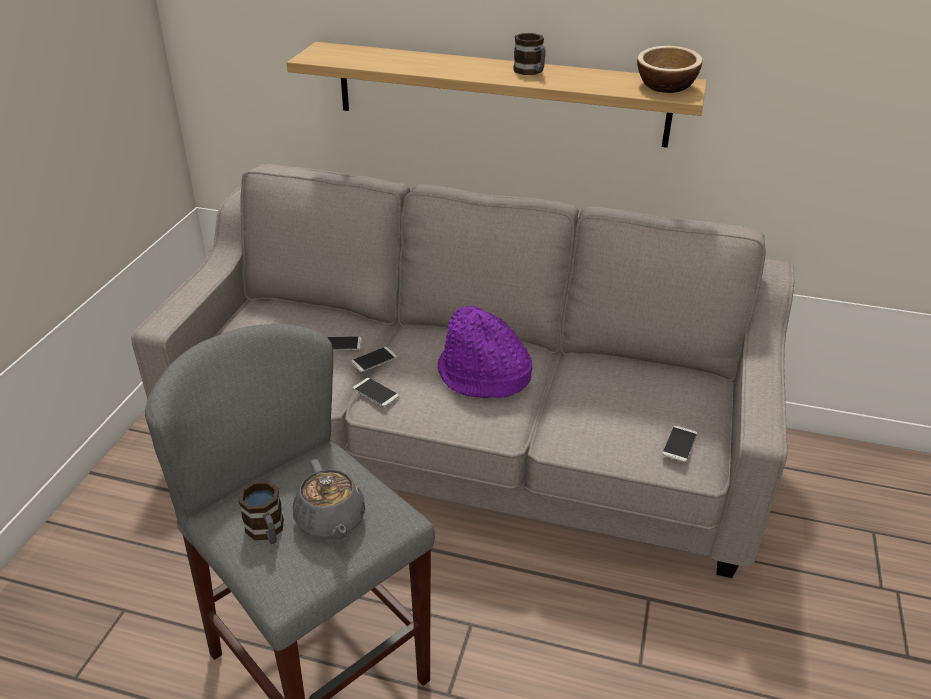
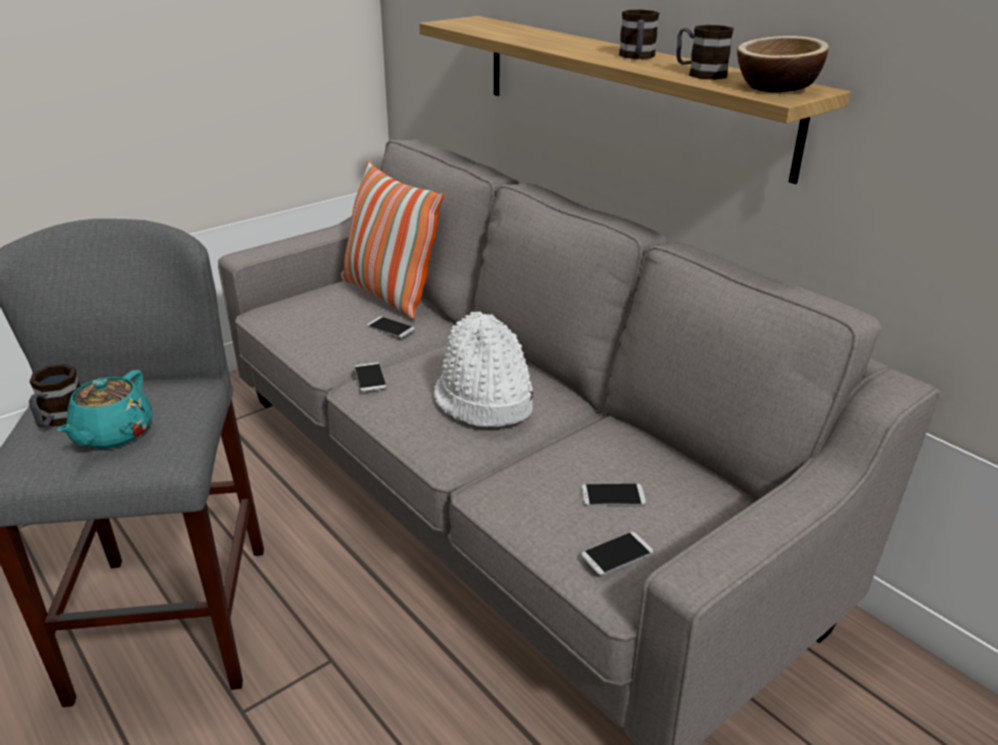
camera: 35 degrees right, 5 degrees down
(301, 315) = (389, 295): none -> pillow
(330, 521) = (112, 434): grey teapot -> turquoise teapot
(374, 360) = (403, 351): phone -> phone (613, 495)
(482, 377) = (483, 401): purple hat -> white hat
(601, 82) = (699, 74): none -> mug

